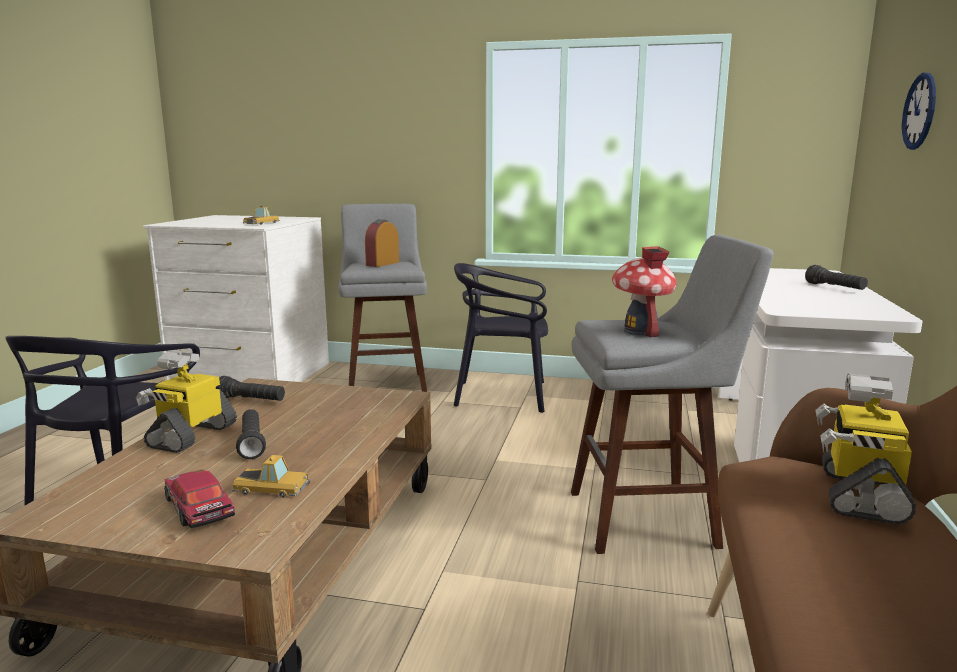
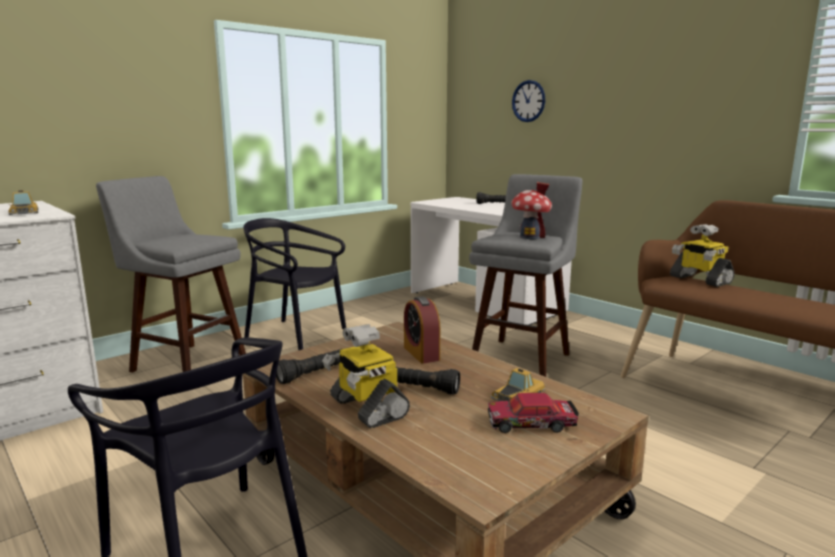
camera: 55 degrees left, 0 degrees up
(382, 264) = (185, 238): alarm clock -> alarm clock (421, 353)
(502, 395) = (295, 335): black chair -> black chair turned 75 degrees clockwise

